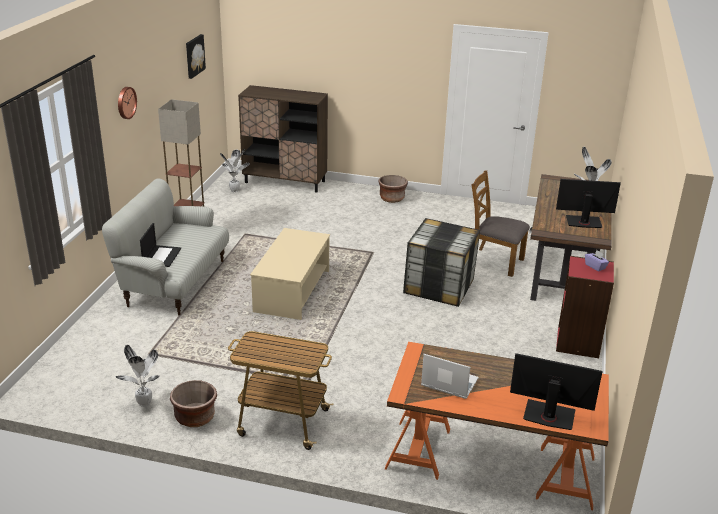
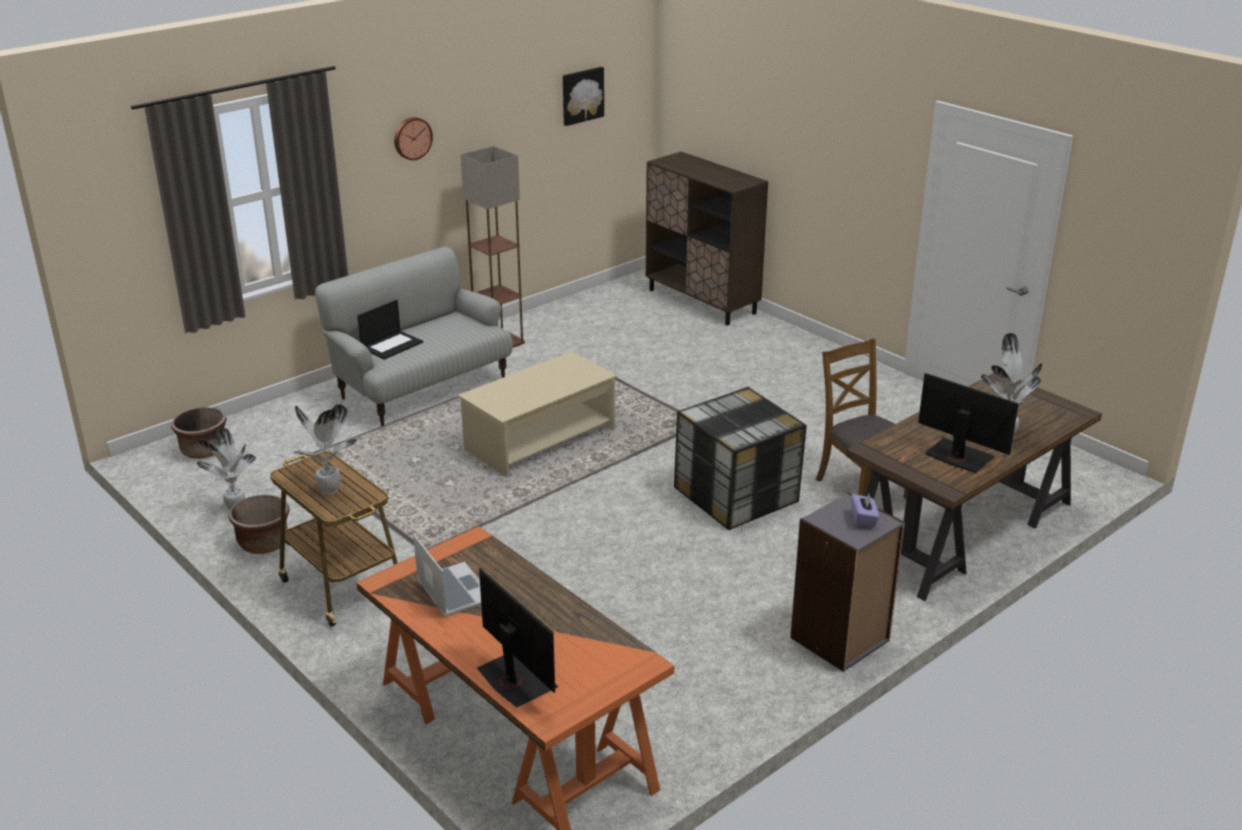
camera: 35 degrees right, 0 degrees up
(235, 190) = (625, 297): potted plant -> potted plant (330, 491)
(392, 198) = (821, 360): brown planter -> brown planter (204, 450)
(578, 343) = (840, 640): red bookcase -> grey bookcase

